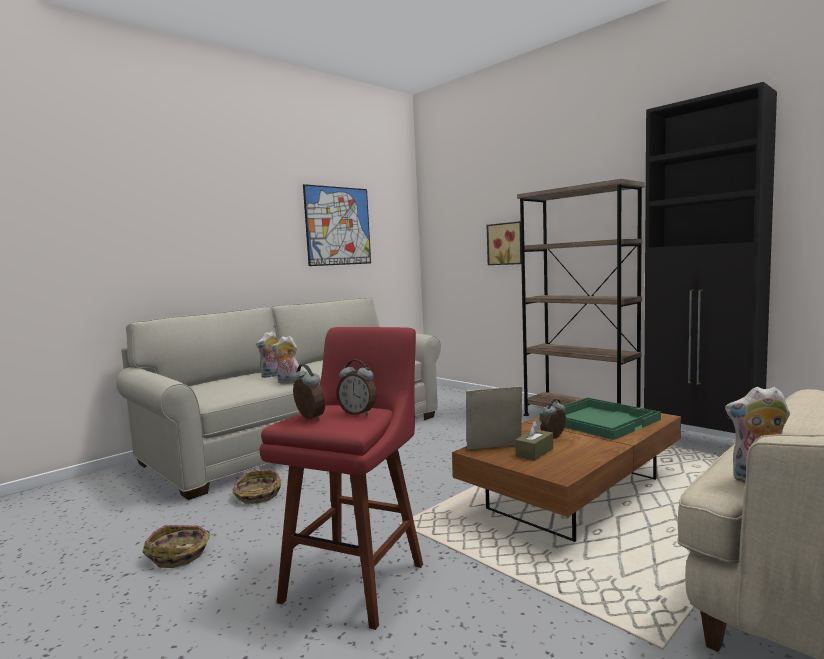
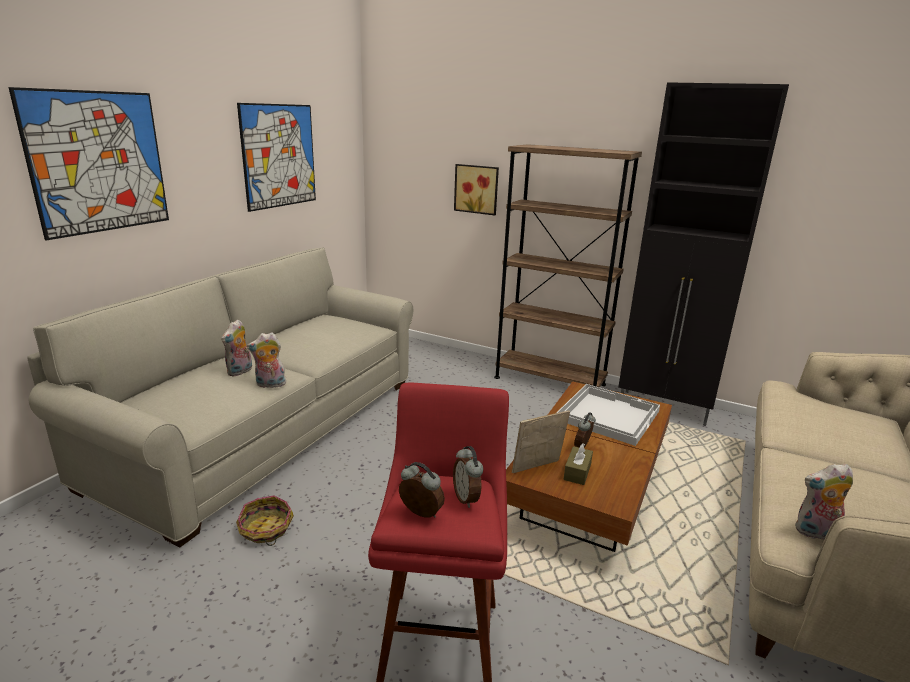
camera: 20 degrees left, 15 degrees up
(180, 554) = (223, 636): basket -> none
(191, 219) = (99, 162): none -> picture
(358, 413) = (467, 498): alarm clock -> alarm clock turned 60 degrees clockwise
(599, 420) = (607, 415): green tray -> white tray

